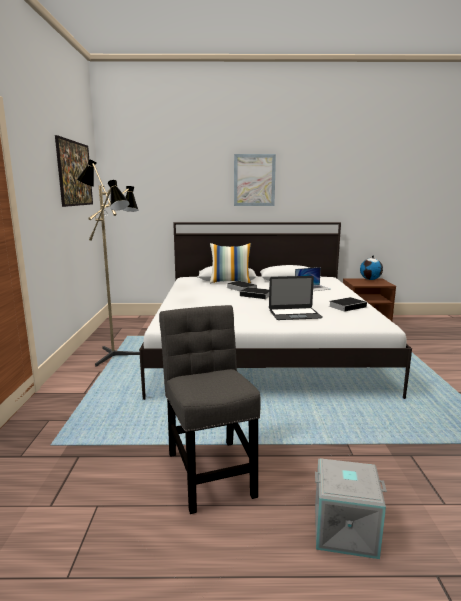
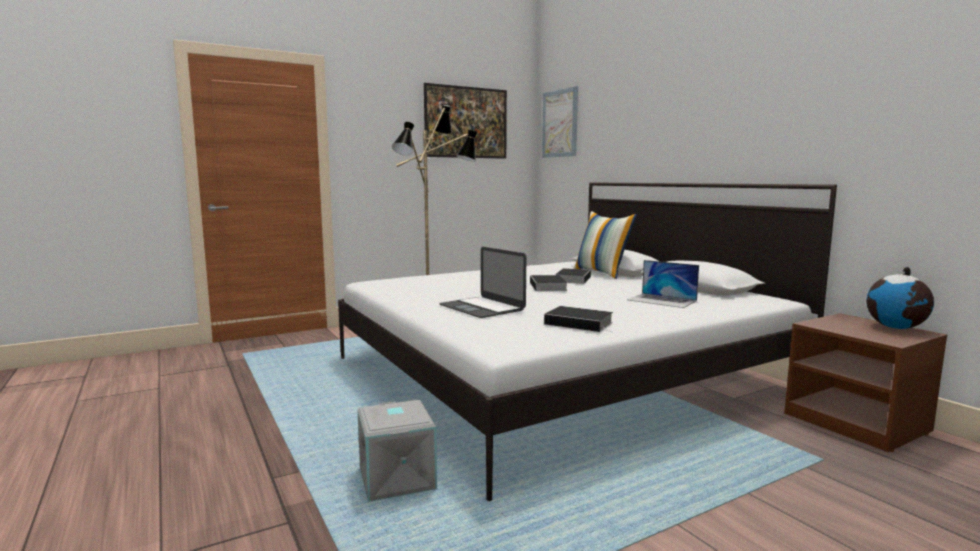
camera: 60 degrees right, 5 degrees down
(210, 469) = (219, 411): grey chair -> none
(254, 180) = (691, 111): picture -> picture (560, 123)
(345, 529) = (115, 492): grey storage box -> grey storage box (398, 479)

